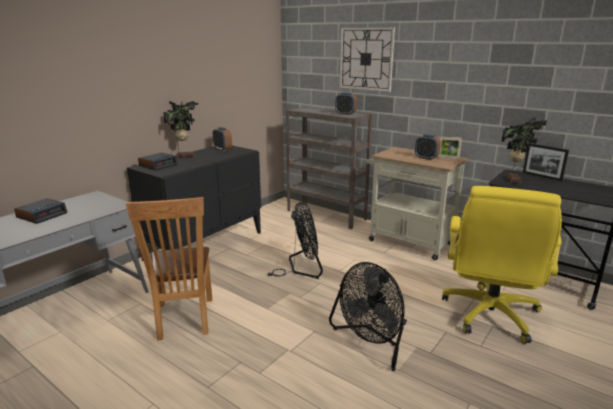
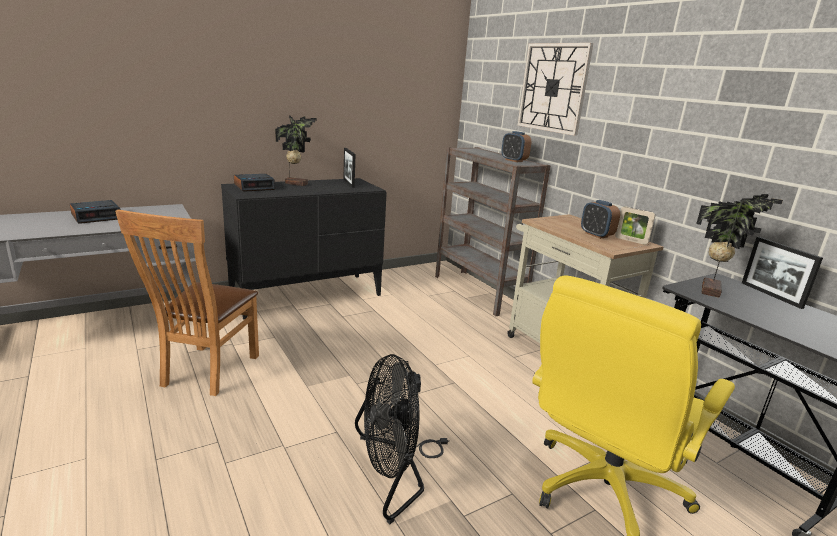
camera: 20 degrees right, 0 degrees up
(222, 149) = (348, 183): alarm clock -> picture frame
(300, 266) = (391, 345): black fan -> none

